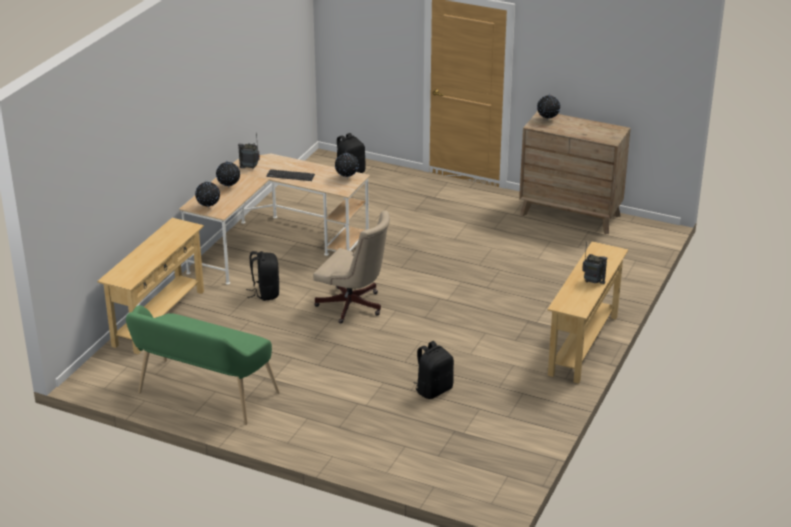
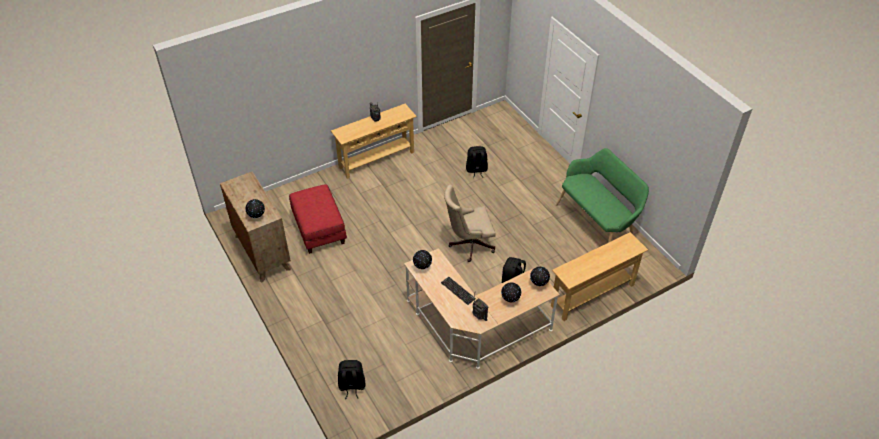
camera: 145 degrees left, 15 degrees up
(354, 307) = (468, 244): beige office chair -> beige office chair turned 75 degrees counterclockwise
(543, 253) = (318, 229): none -> red ottoman

